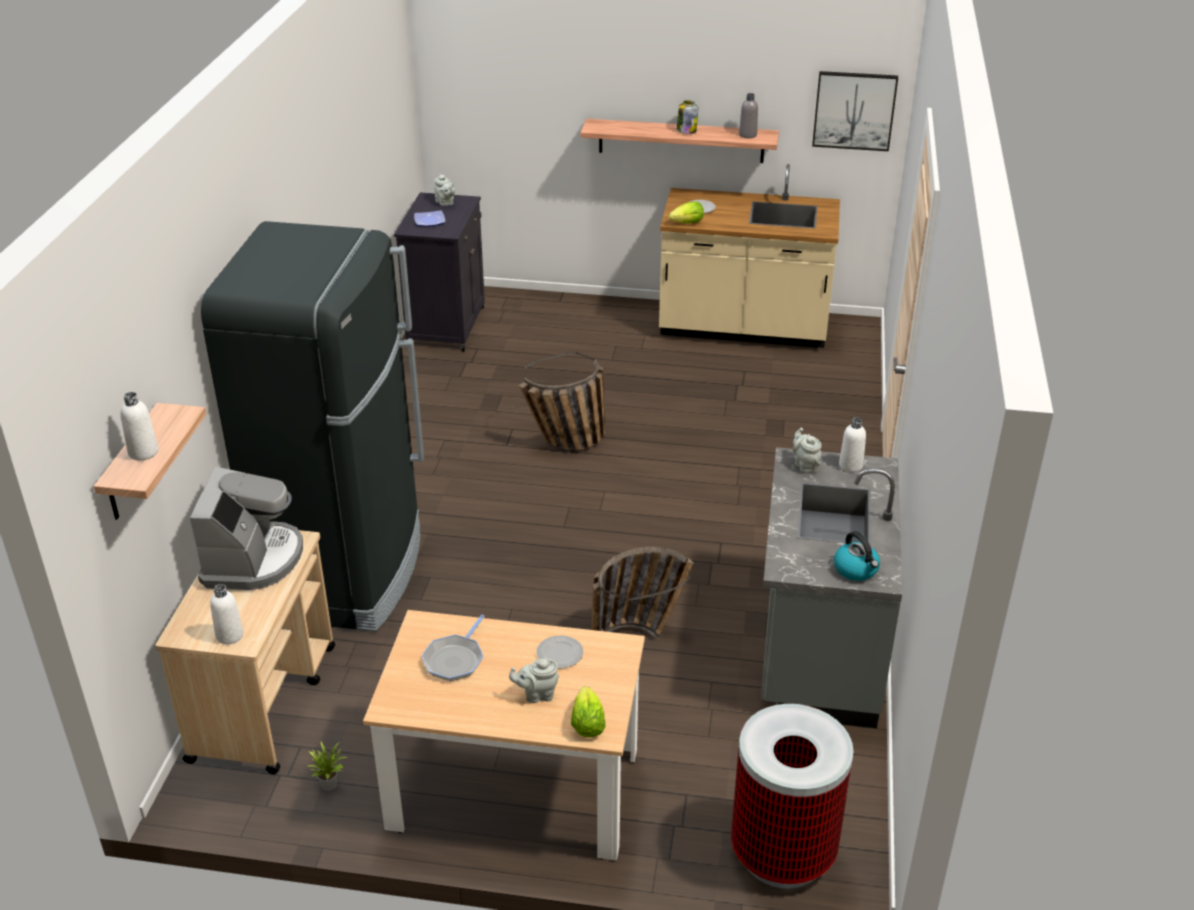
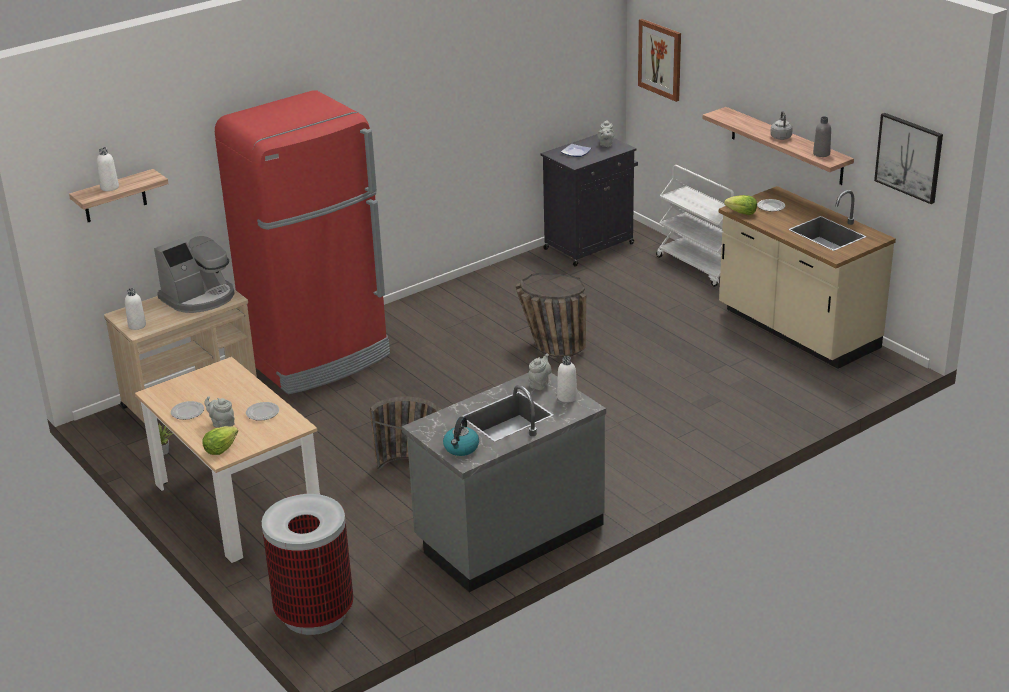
camera: 45 degrees right, 5 degrees down
(346, 573) = (319, 358): black fridge -> red fridge
(455, 659) = (213, 389): frying pan -> none
(473, 704) = (188, 412): none -> plate
(476, 87) = (660, 59): none -> picture
(577, 304) = (699, 266): none -> white cart
(686, 131) = (780, 136): jar -> grey kettle

